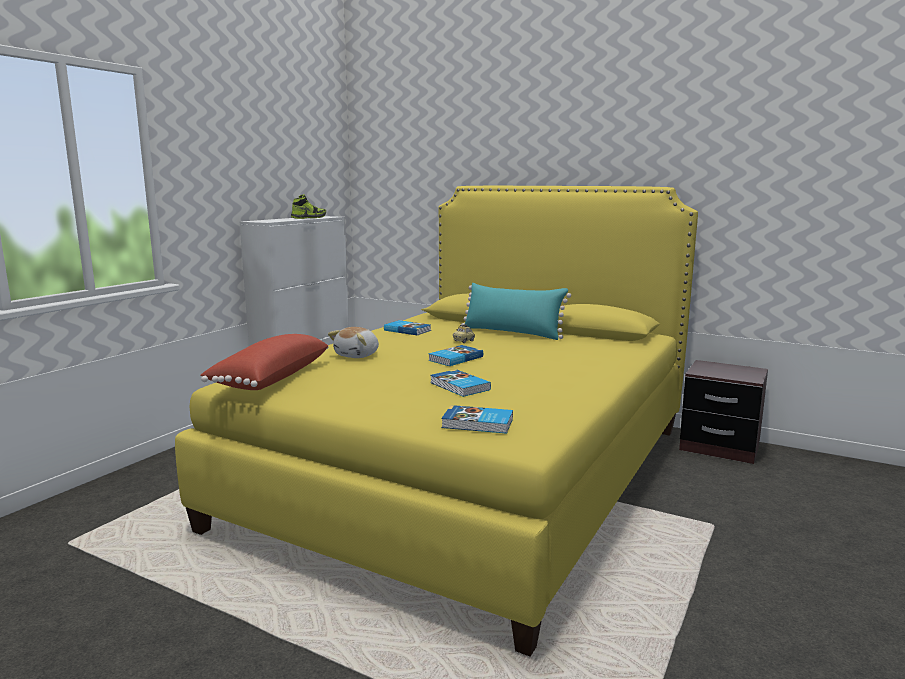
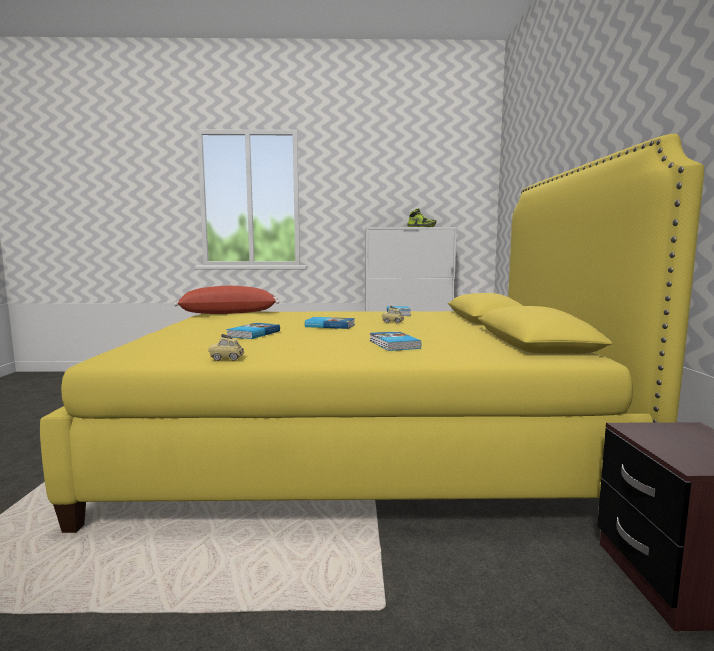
camera: 60 degrees right, 5 degrees down
(358, 355) = (305, 315): plush toy -> none
(478, 423) = (155, 344): book -> book (393, 344)
(512, 332) = (456, 327): turquoise pillow -> none
(580, 407) = (226, 358): none -> toy car

